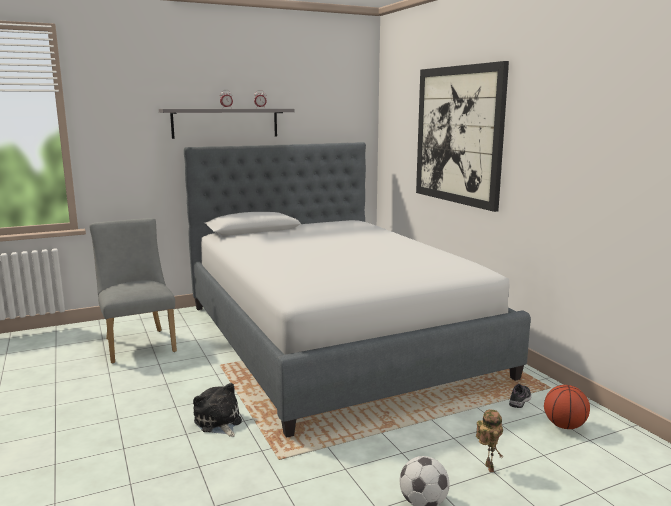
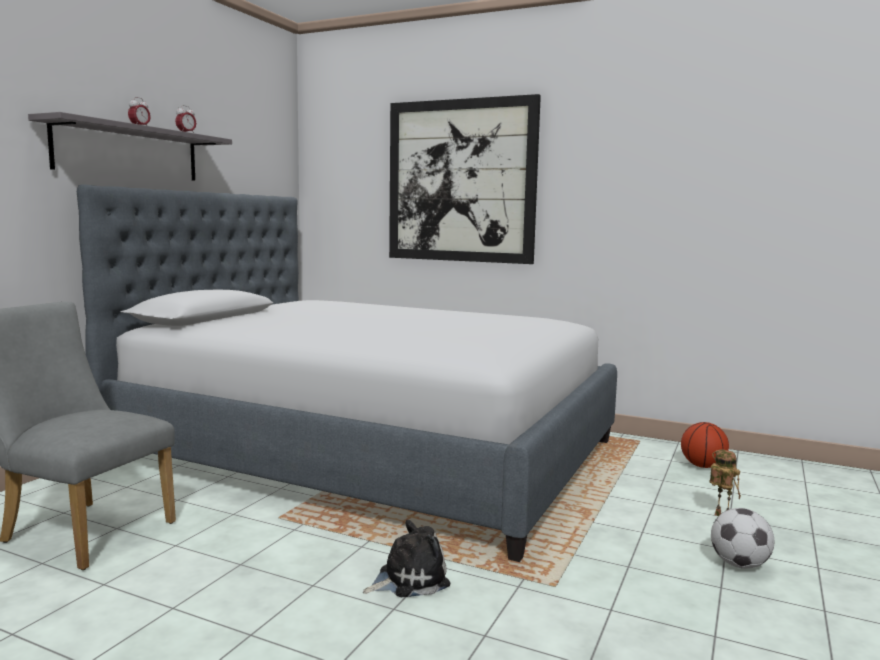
camera: 40 degrees left, 5 degrees down
(218, 422) = (409, 579): plush toy -> plush toy turned 135 degrees clockwise
(520, 400) = (638, 457): shoe -> none

